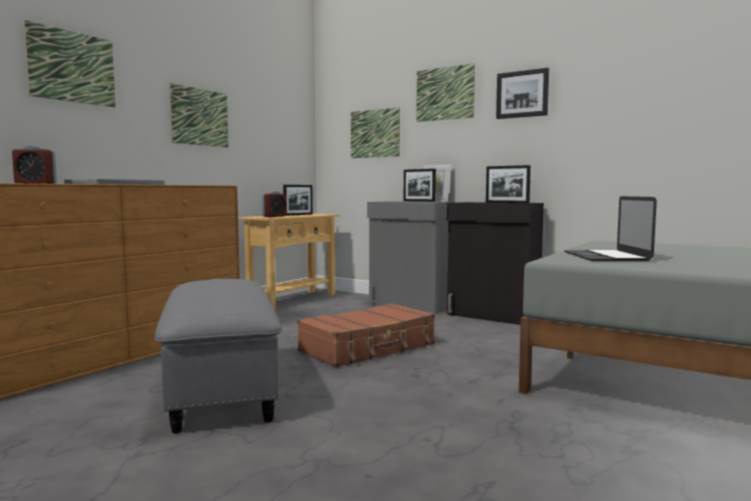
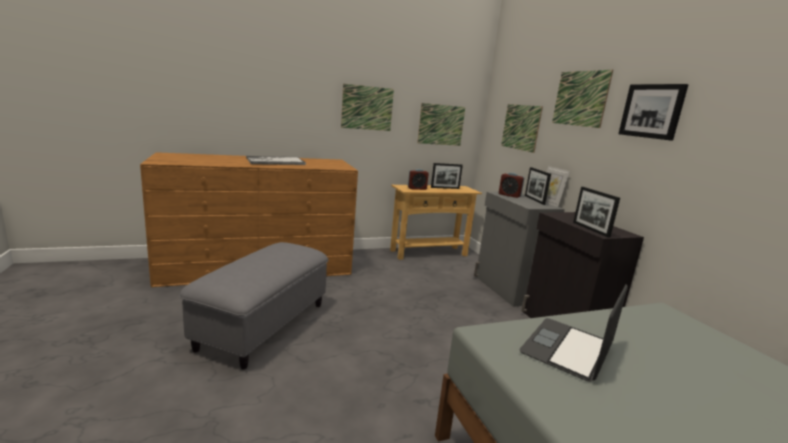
camera: 35 degrees right, 10 degrees up
(35, 184) = (231, 157): alarm clock -> alarm clock (509, 195)
(72, 67) = (269, 77): picture -> picture (441, 125)
(368, 348) = (402, 326): brown suitcase -> none

